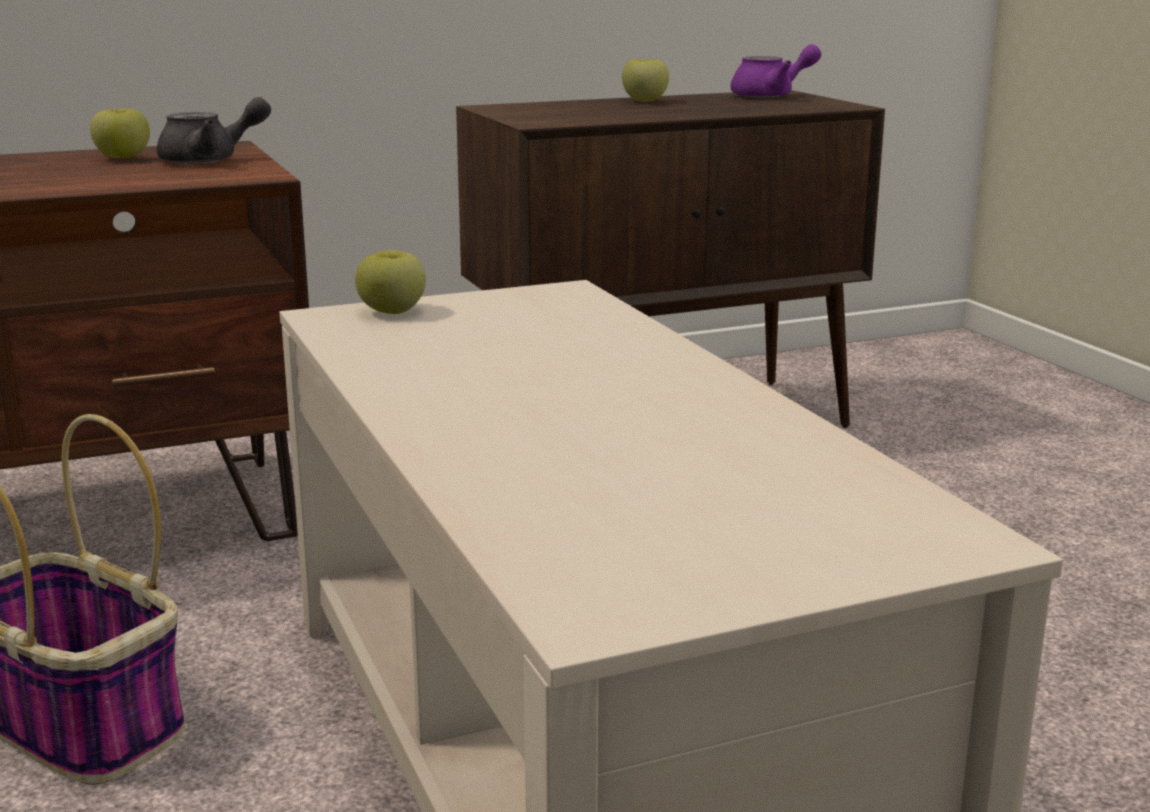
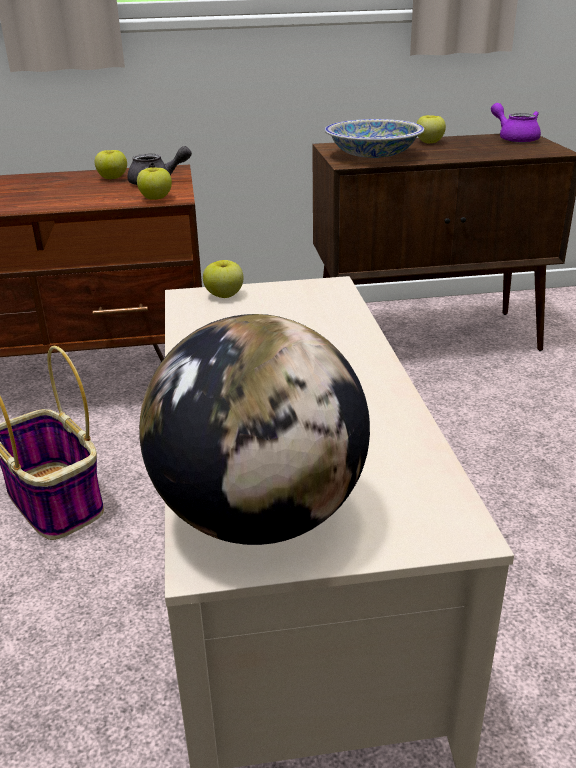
camera: 15 degrees right, 10 degrees up
(225, 176) = (156, 198): none -> apple
(570, 115) = (373, 155): none -> bowl
(644, 558) = (260, 517): none -> globe
(771, 95) = (515, 139): purple teapot -> purple teapot turned 120 degrees counterclockwise

